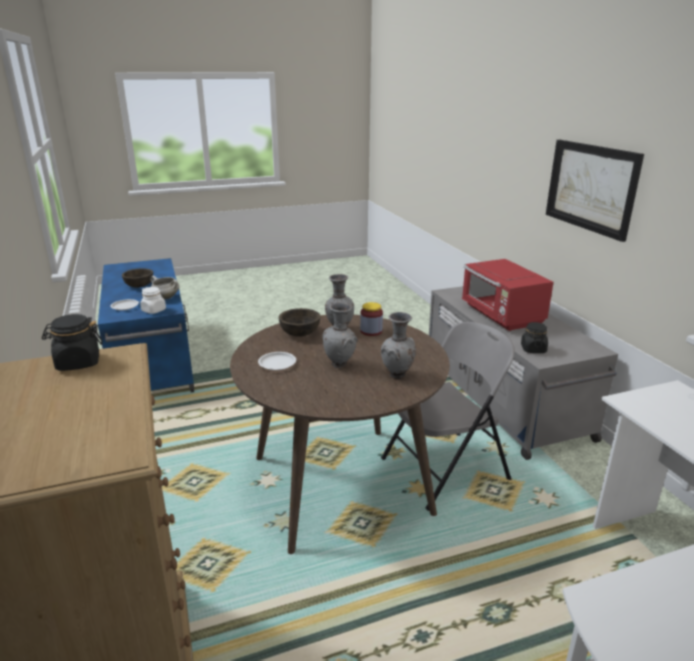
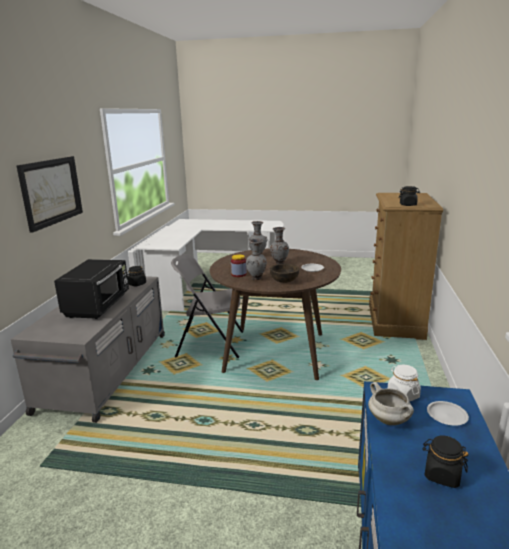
camera: 150 degrees left, 5 degrees down
(139, 286) = (442, 475): brown bowl -> black jar
(501, 316) = (98, 306): red microwave -> black microwave

